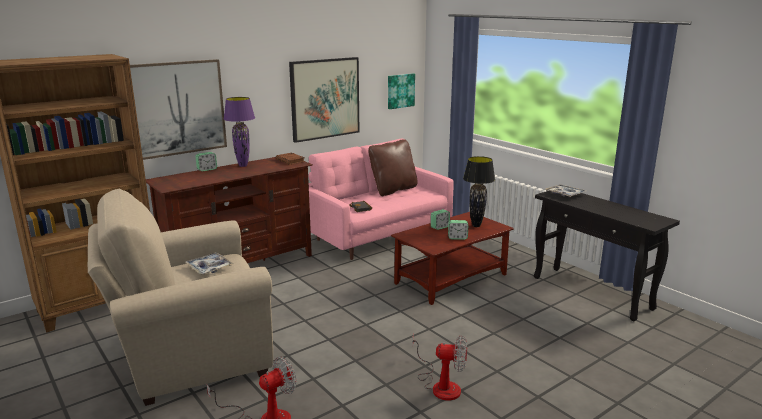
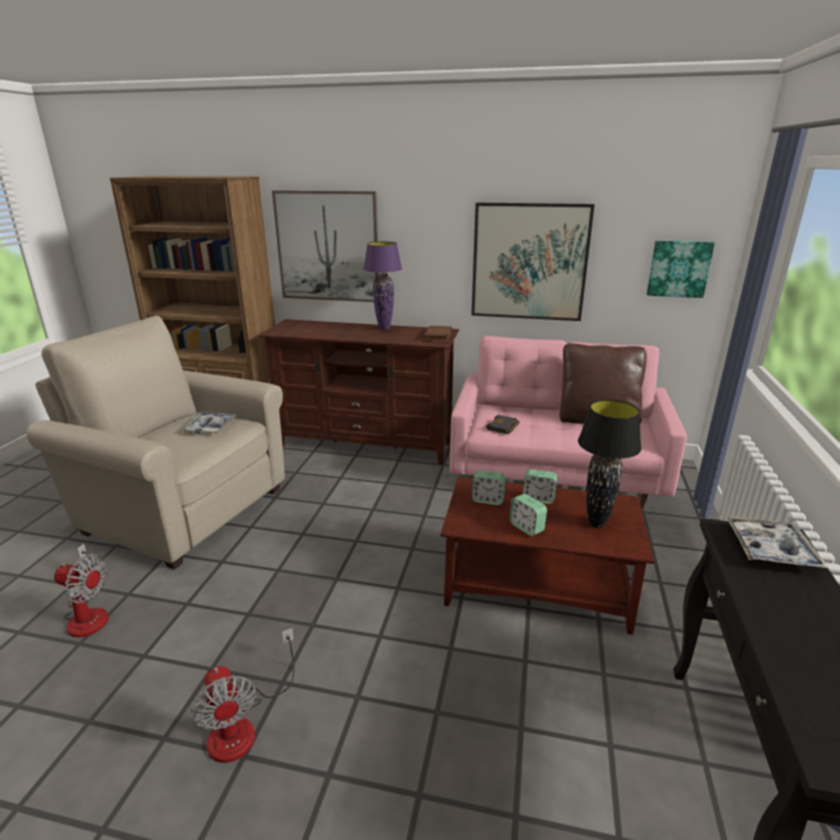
camera: 50 degrees right, 5 degrees up
(207, 169) = (348, 323): alarm clock -> alarm clock (487, 500)

